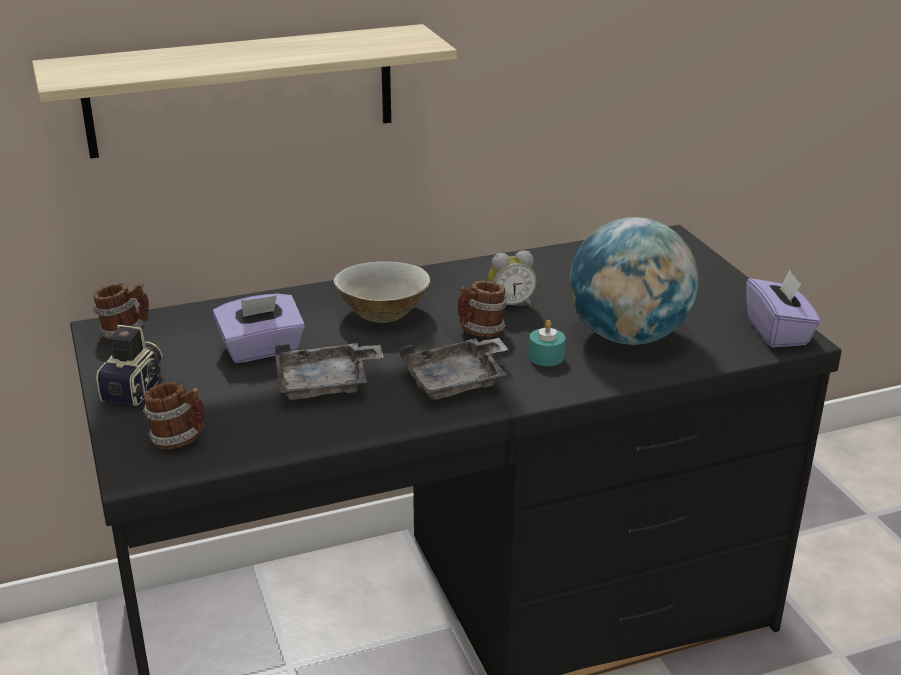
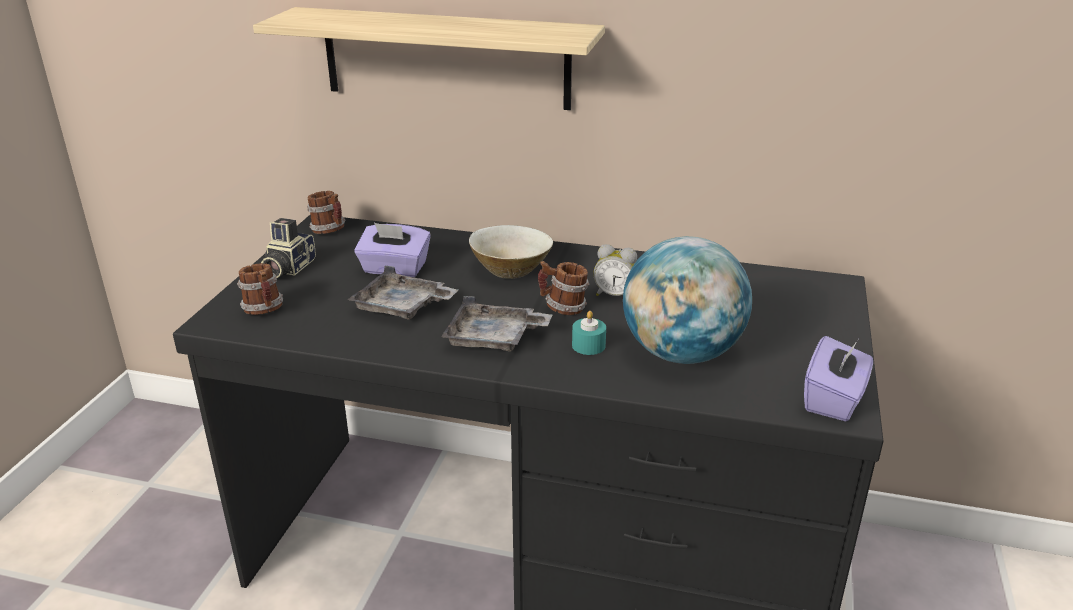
camera: 35 degrees right, 0 degrees up
(137, 388) = (287, 268): camera -> camera turned 150 degrees clockwise

